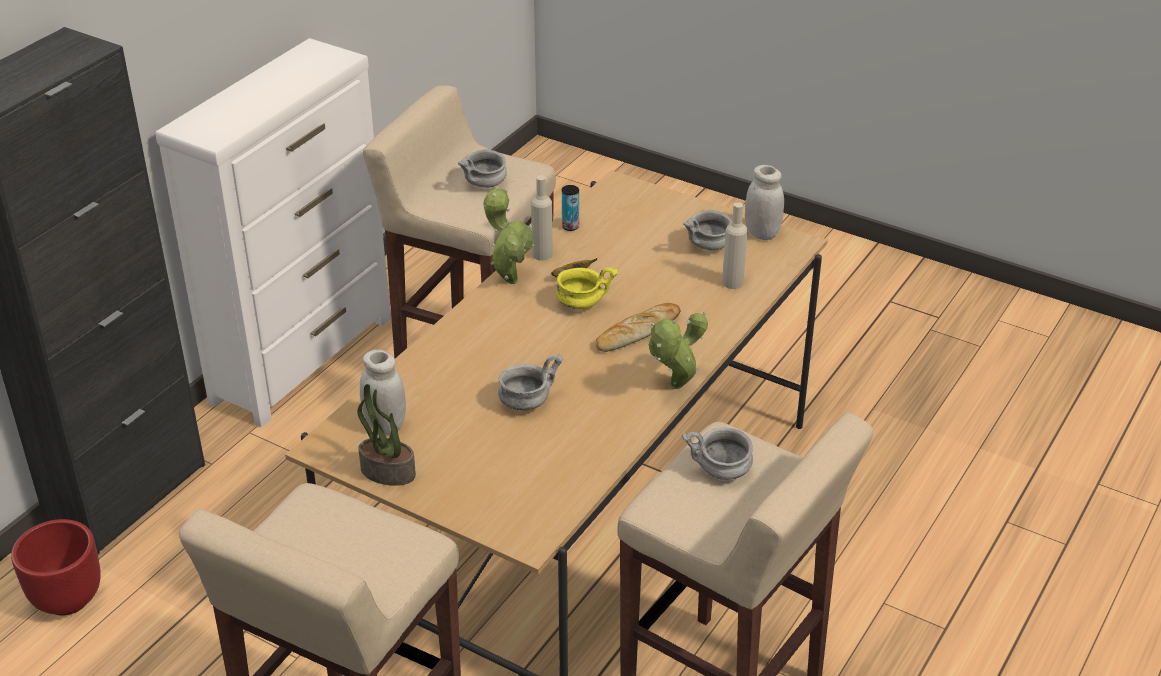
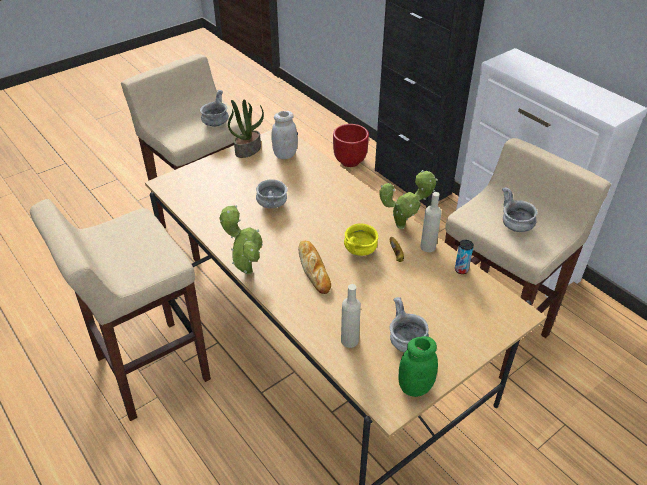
camera: 110 degrees right, 5 degrees up
(722, 471) = (143, 252): grey bowl -> grey bowl (215, 123)
(762, 233) = (415, 387): white jar -> green jar

